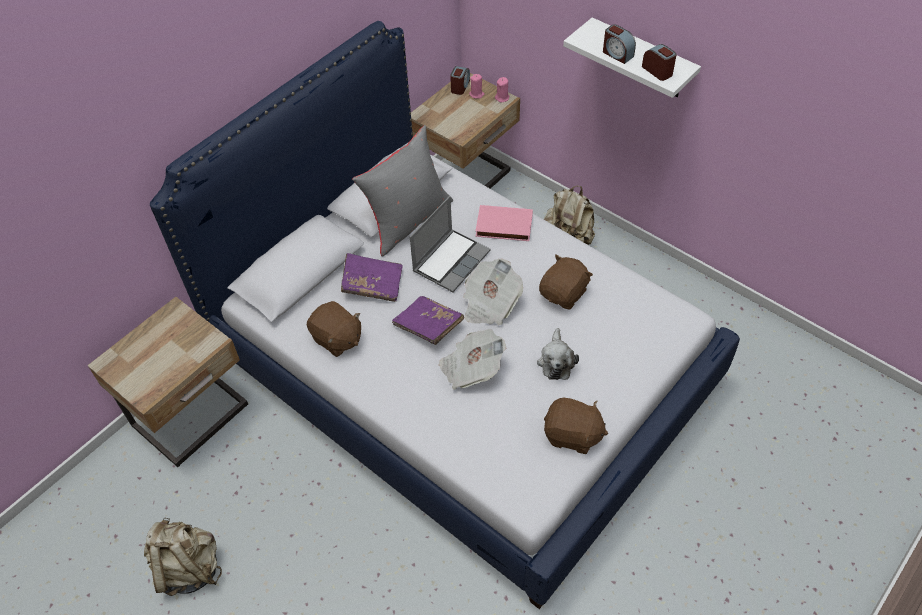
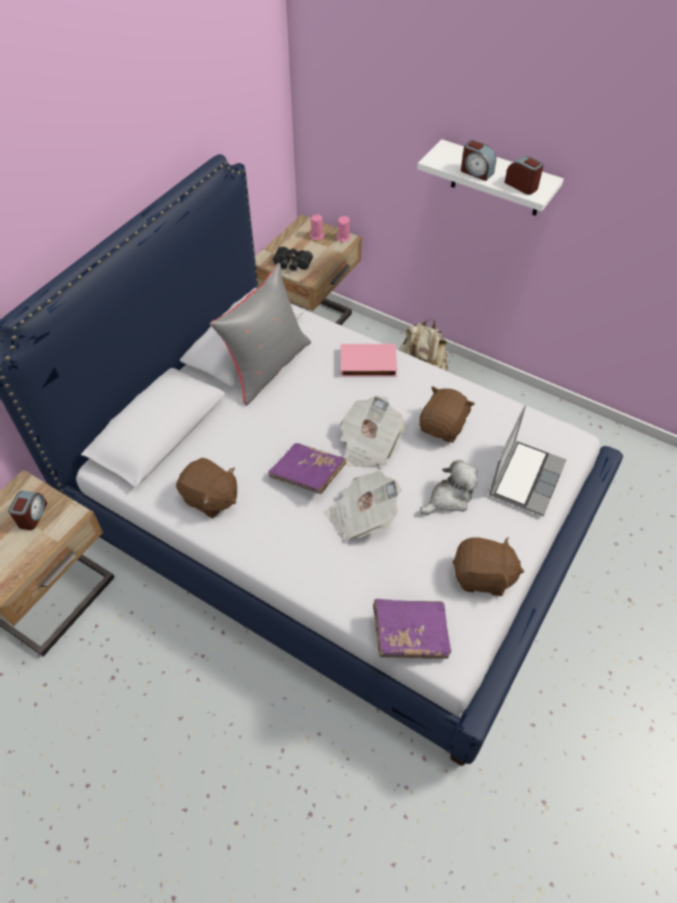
camera: 10 degrees left, 0 degrees up
(189, 568) = (69, 771): beige backpack -> none
(372, 284) = (240, 436): purple book -> purple book (410, 634)
(447, 122) = (292, 265): none -> black binoculars
(451, 260) = (319, 403): laptop -> laptop (525, 477)
(460, 86) = (299, 230): alarm clock -> alarm clock (32, 515)
(556, 361) = (449, 498): plush toy -> plush toy turned 120 degrees counterclockwise

